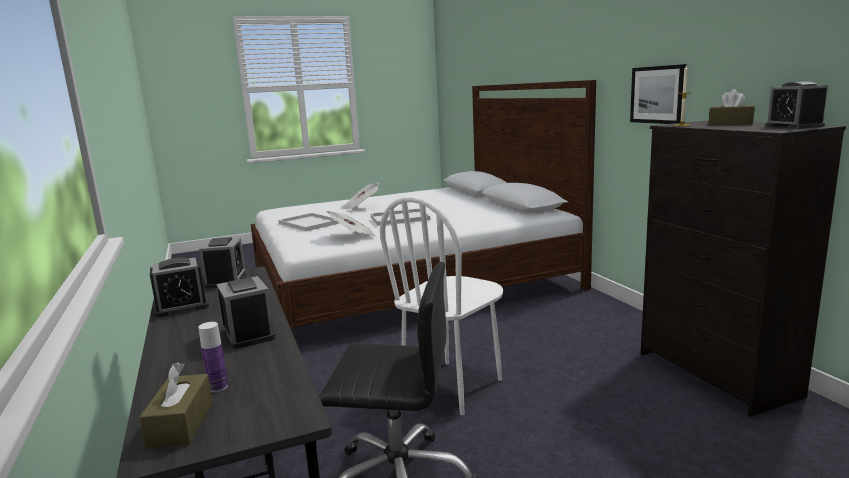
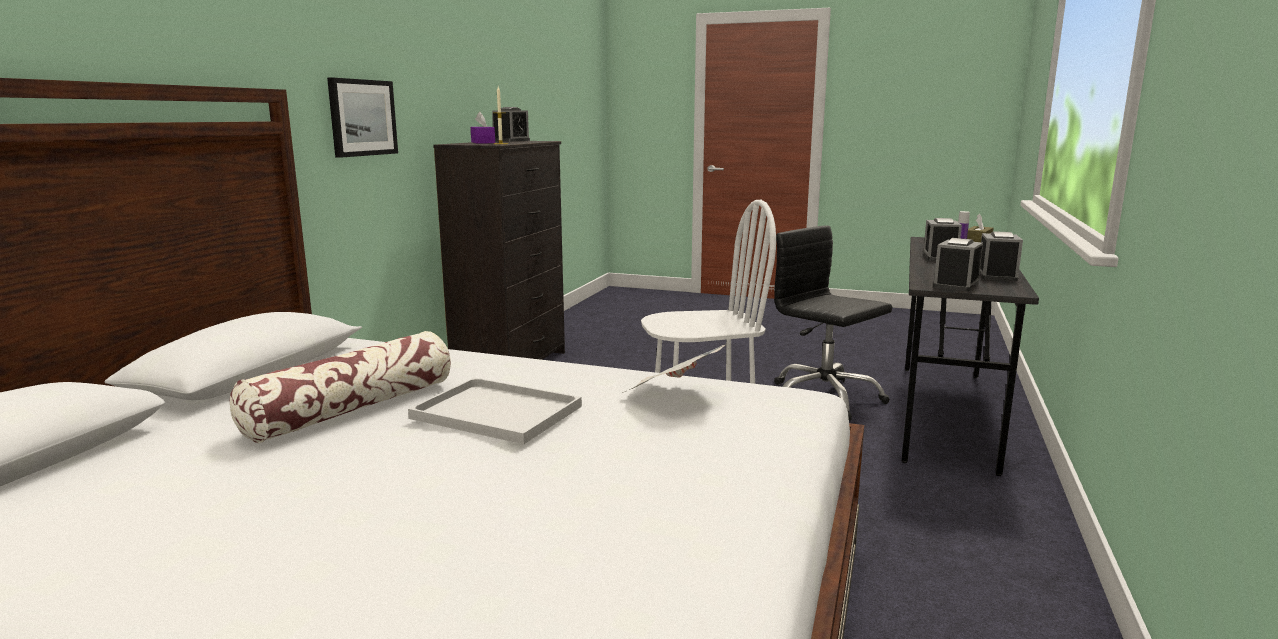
camera: 140 degrees left, 0 degrees up
(182, 307) = (997, 276): alarm clock -> alarm clock turned 90 degrees clockwise
(310, 223) = (679, 486): white tray -> none
(360, 207) = (430, 509): newspaper -> none
(447, 210) = (353, 409): none -> pillow
(730, 123) = (483, 142): brown tissue box -> purple tissue box

